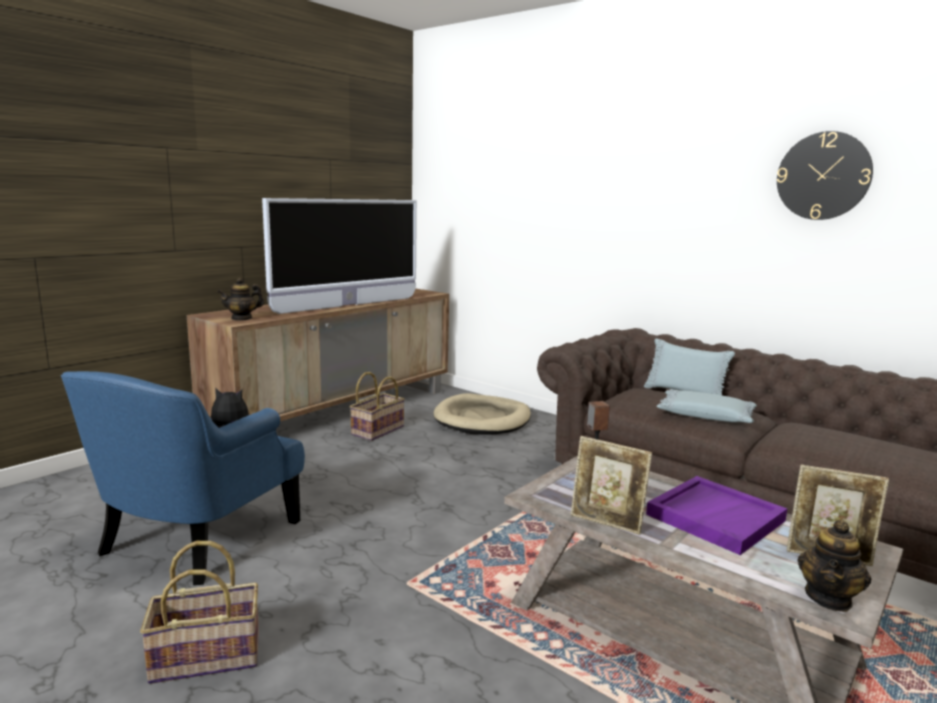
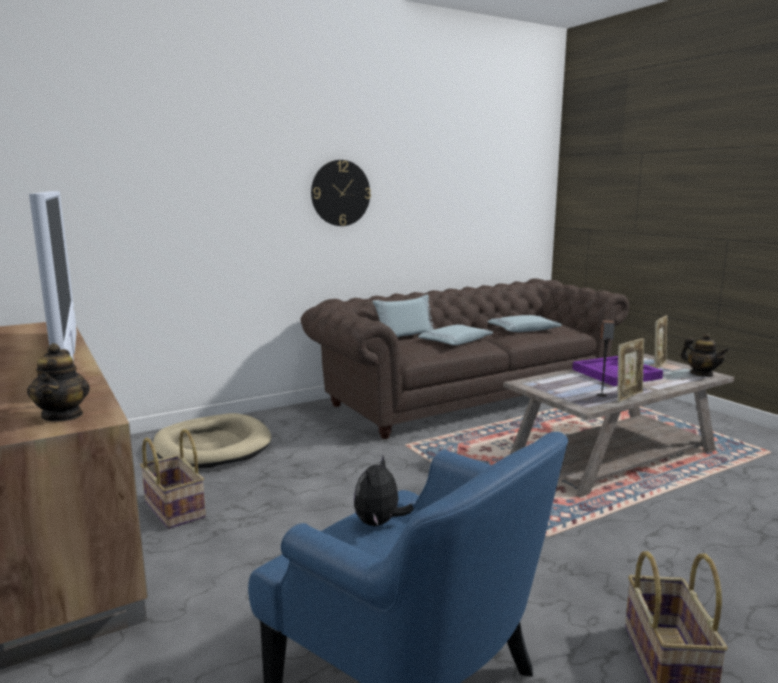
camera: 70 degrees left, 0 degrees up
(823, 176) = (429, 161): wall clock -> wall clock (340, 193)
(847, 444) = (524, 328): none -> blue pillow

